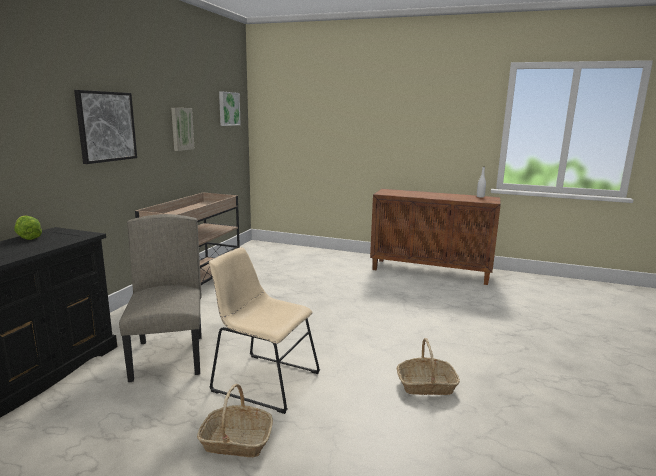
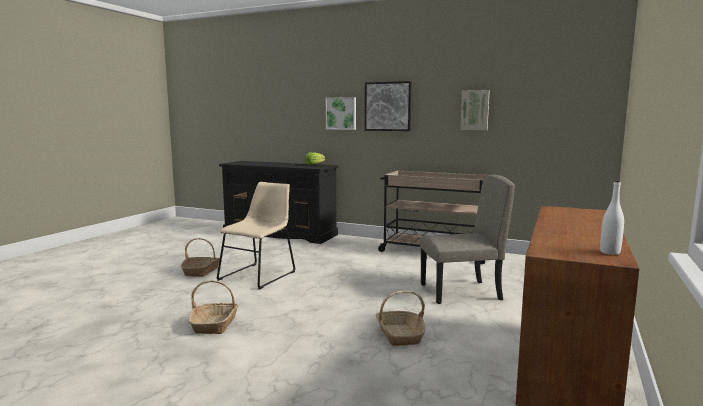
camera: 95 degrees right, 5 degrees down
(169, 357) = (301, 254): beige chair -> beige chair (460, 292)
(228, 109) = (570, 88): picture -> picture (341, 113)
(403, 304) = (400, 335): none -> basket

